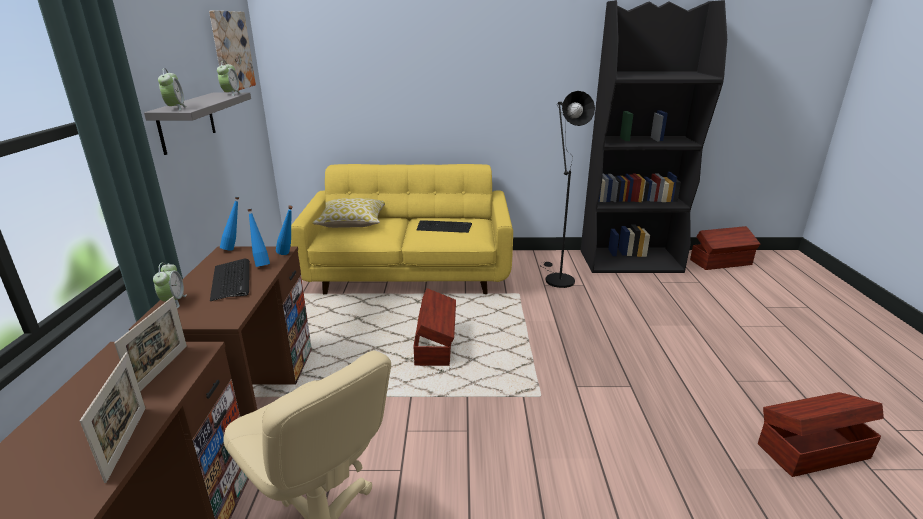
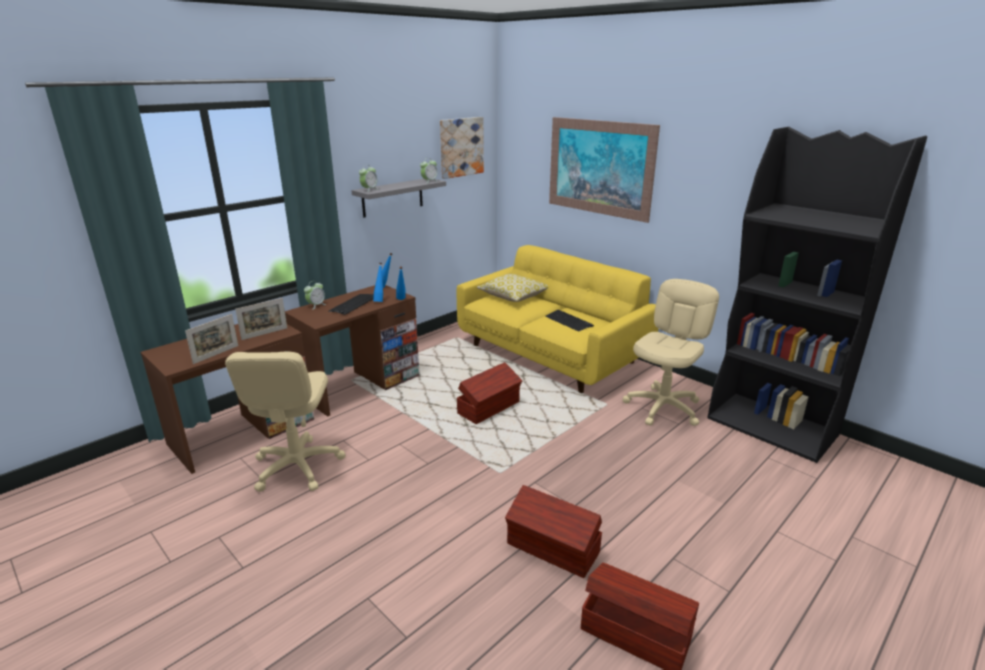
camera: 45 degrees right, 0 degrees up
(413, 62) = (599, 167): none -> picture
(556, 278) = (663, 408): black floor lamp -> beige office chair
(721, 262) = (894, 477): brown storage box -> brown storage box (553, 549)

